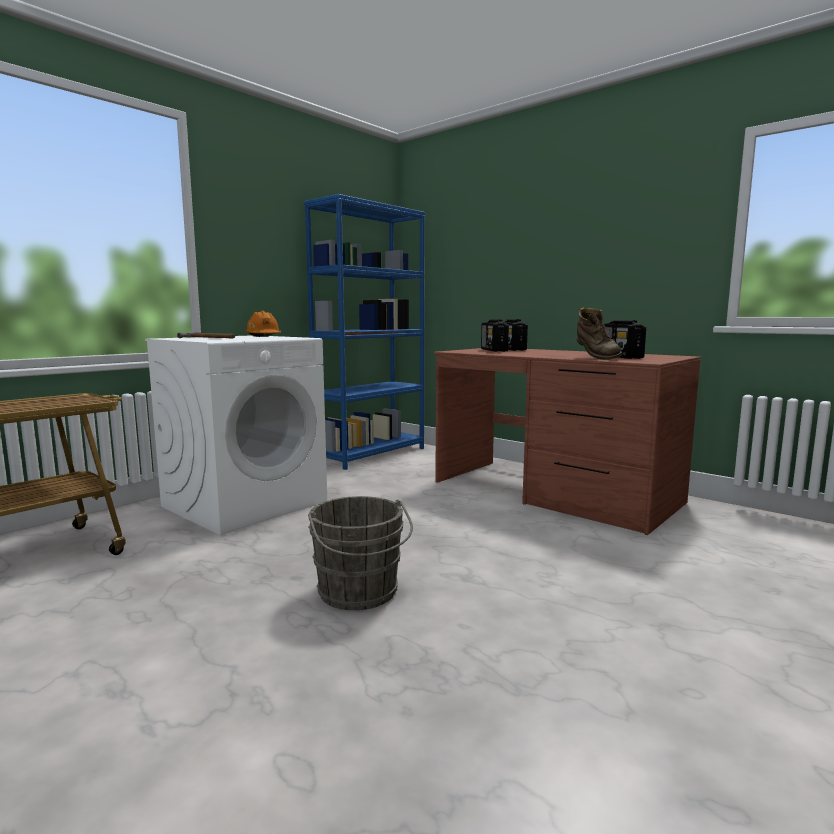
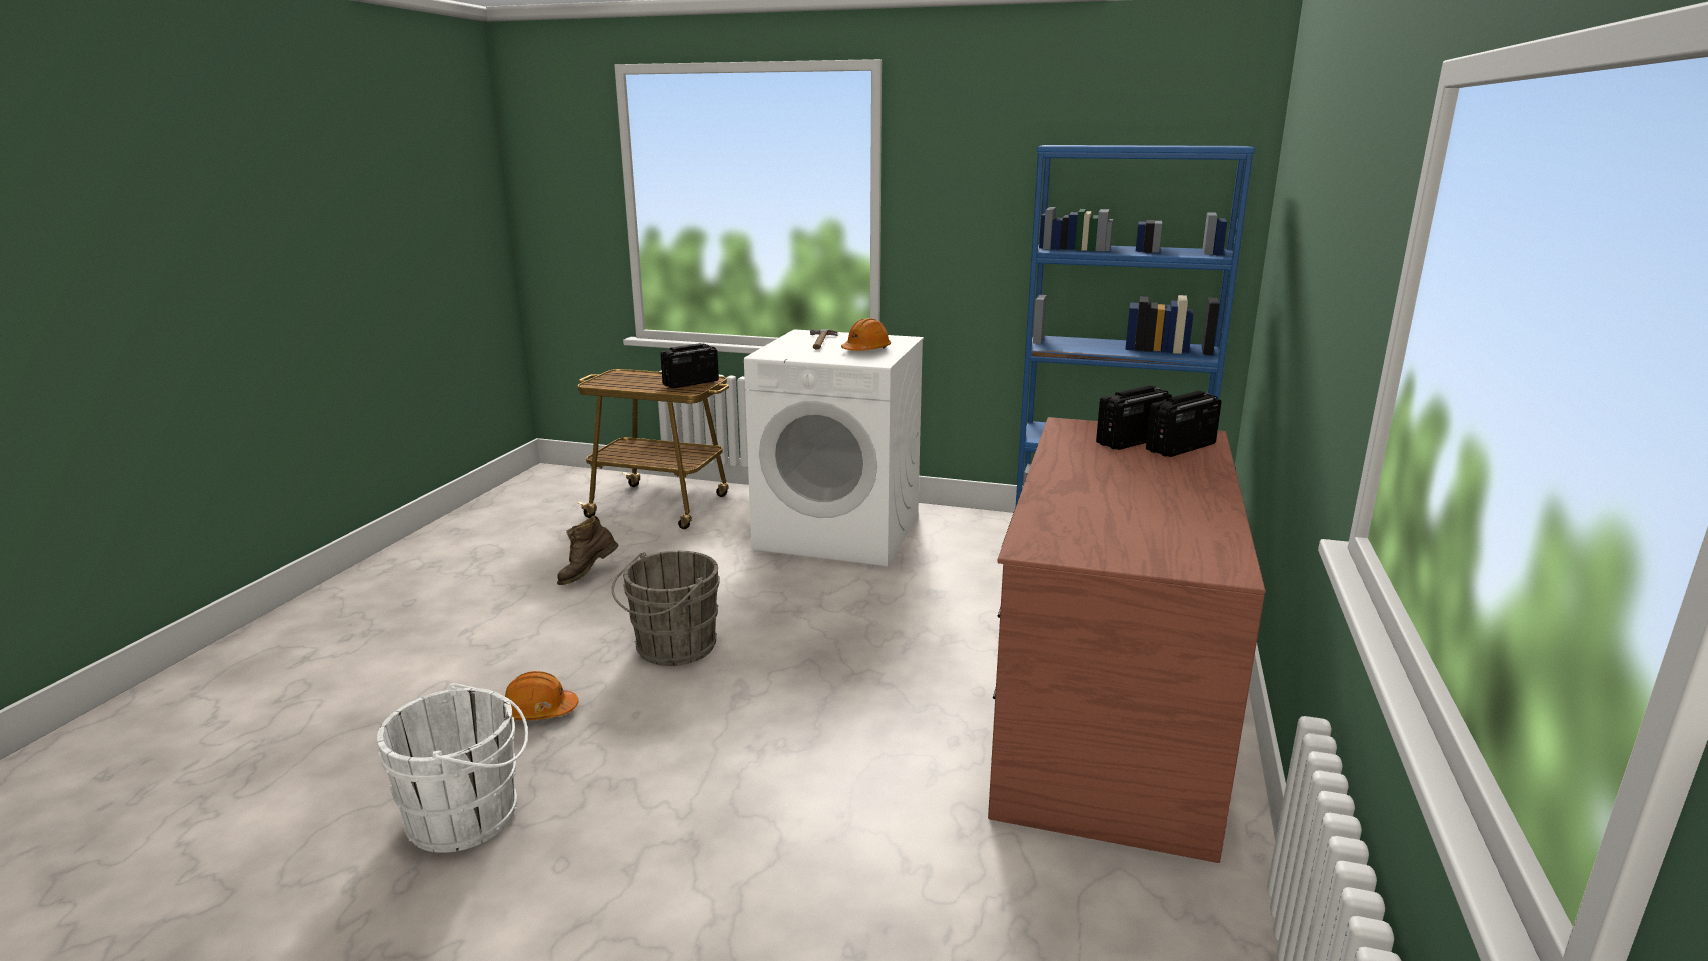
camera: 65 degrees right, 10 degrees up
(418, 681) = (539, 711): none -> orange hard hat
(595, 358) = (1062, 511): brown boot -> brown boot (588, 576)
(607, 748) = (470, 816): none -> white bucket
(621, 357) = (1117, 527): radio -> radio (690, 383)

